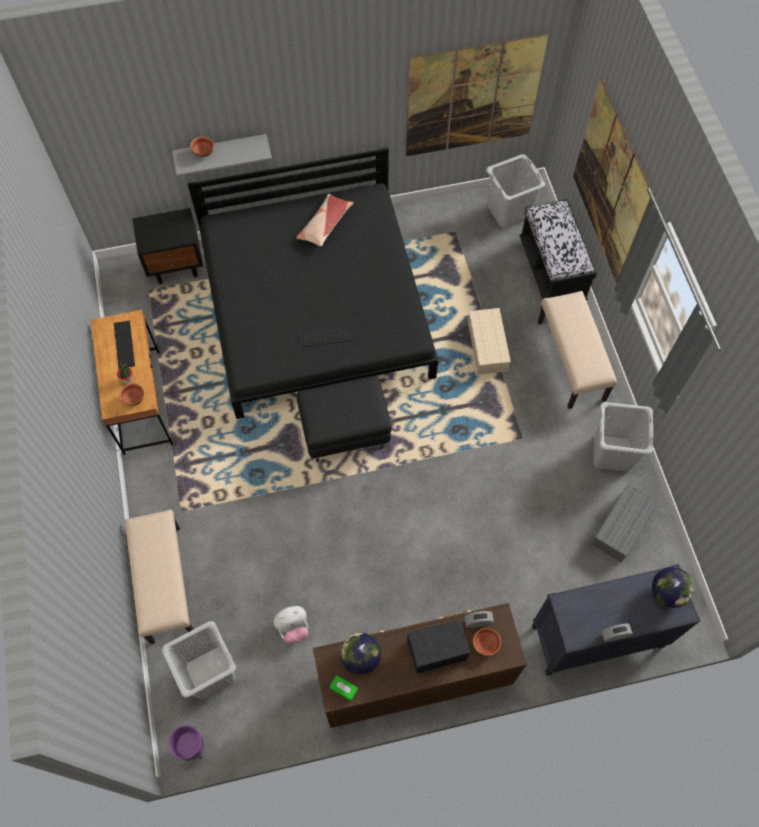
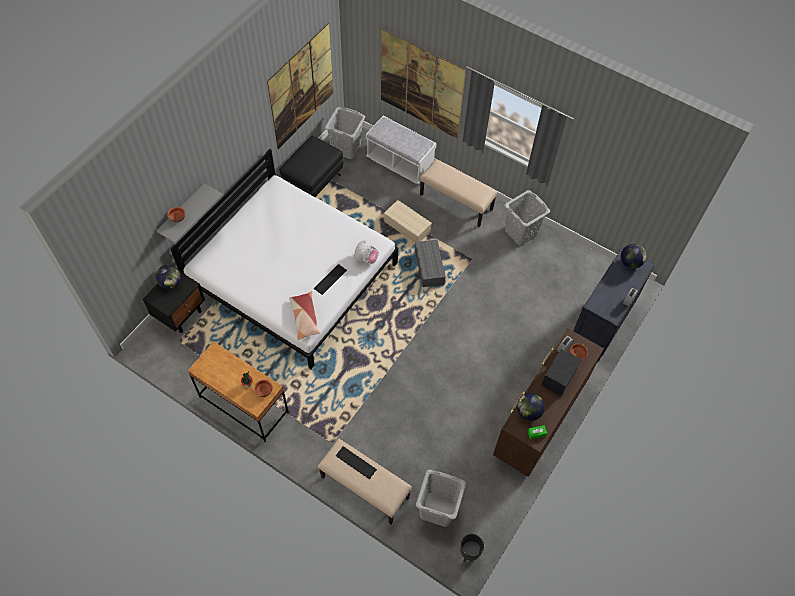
camera: 45 degrees left, 5 degrees down
(123, 344) = (223, 368): keyboard -> keyboard (355, 463)
(171, 222) = (170, 283): none -> globe
(192, 747) = (469, 553): purple planter -> black planter
(293, 627) = (456, 448): plush toy -> plush toy (365, 259)
(316, 308) = (292, 275): black bed -> white bed
(325, 225) = (265, 220): pillow -> pillow (305, 318)
(345, 430) = (377, 327): black ottoman -> black ottoman (313, 180)
(551, 270) = (400, 163): black bench -> white bench
(622, 528) = (561, 264): grey storage box -> grey storage box (430, 268)

